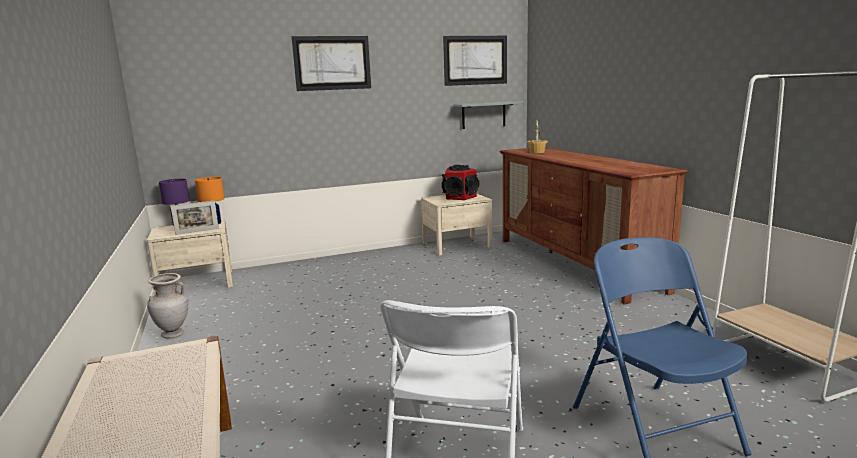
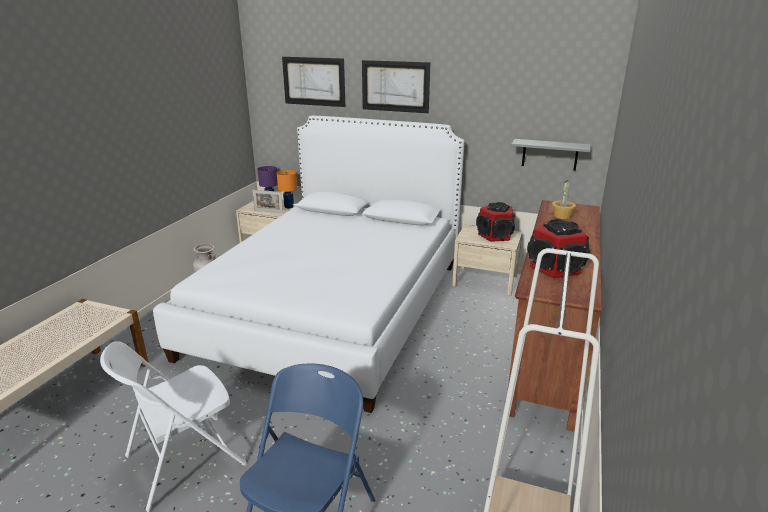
camera: 40 degrees right, 10 degrees up
(362, 300) = (332, 307): none -> white bed
(475, 60) = (548, 94): picture -> picture (314, 81)
(610, 165) = (555, 267): none -> speaker

